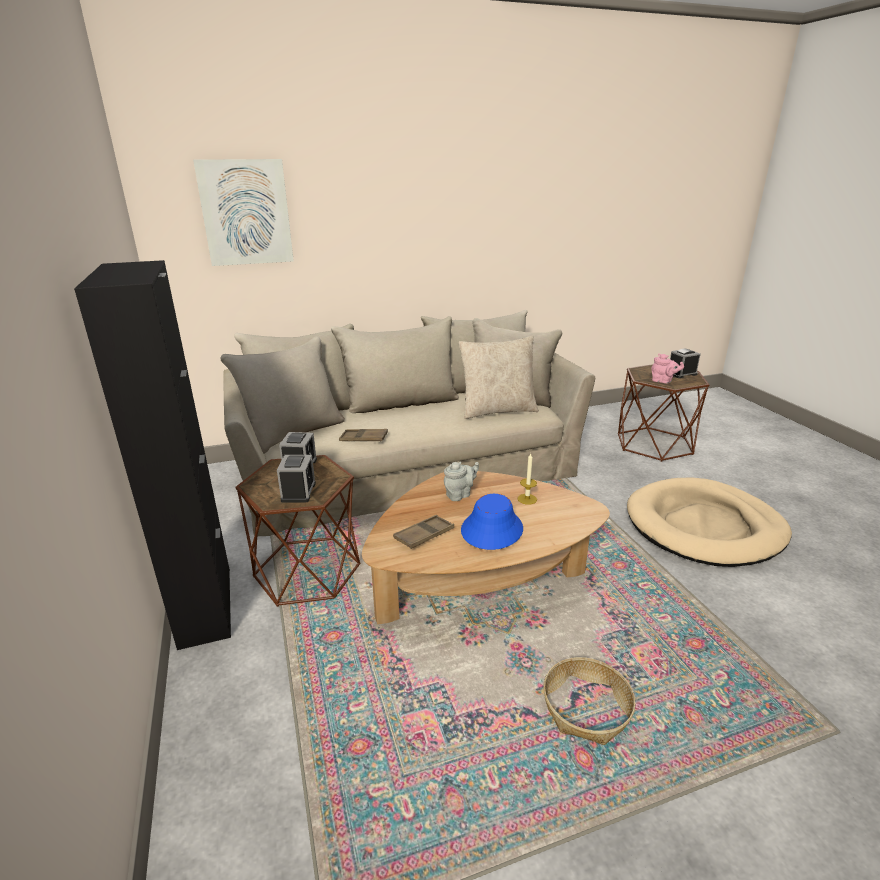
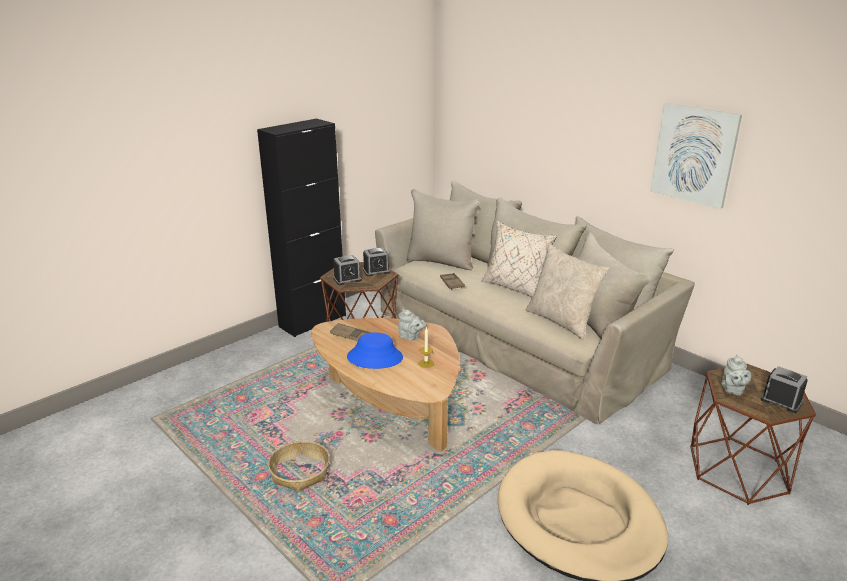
camera: 65 degrees right, 0 degrees up
(246, 213) = (491, 97): picture -> picture (694, 154)
(410, 411) = (515, 287): none -> beige pillow
(663, 381) = (732, 390): pink teapot -> grey teapot

